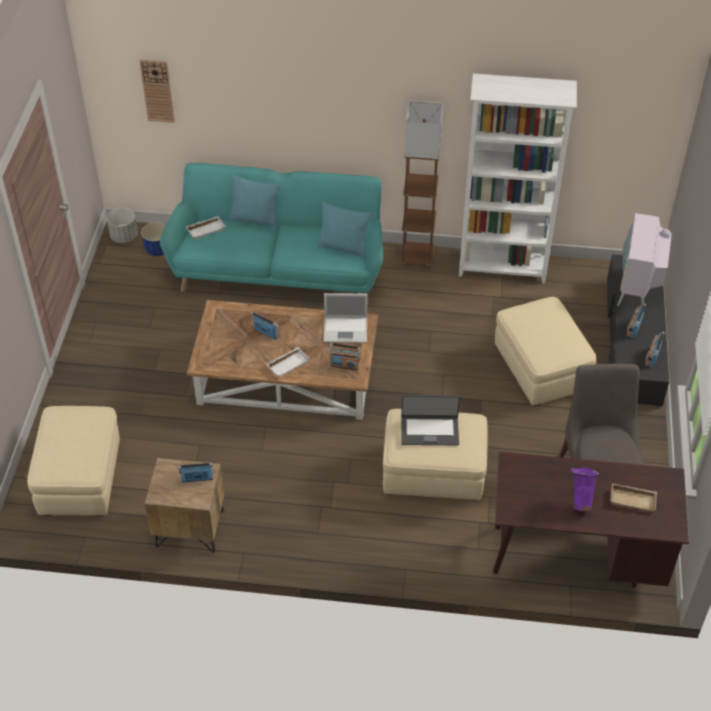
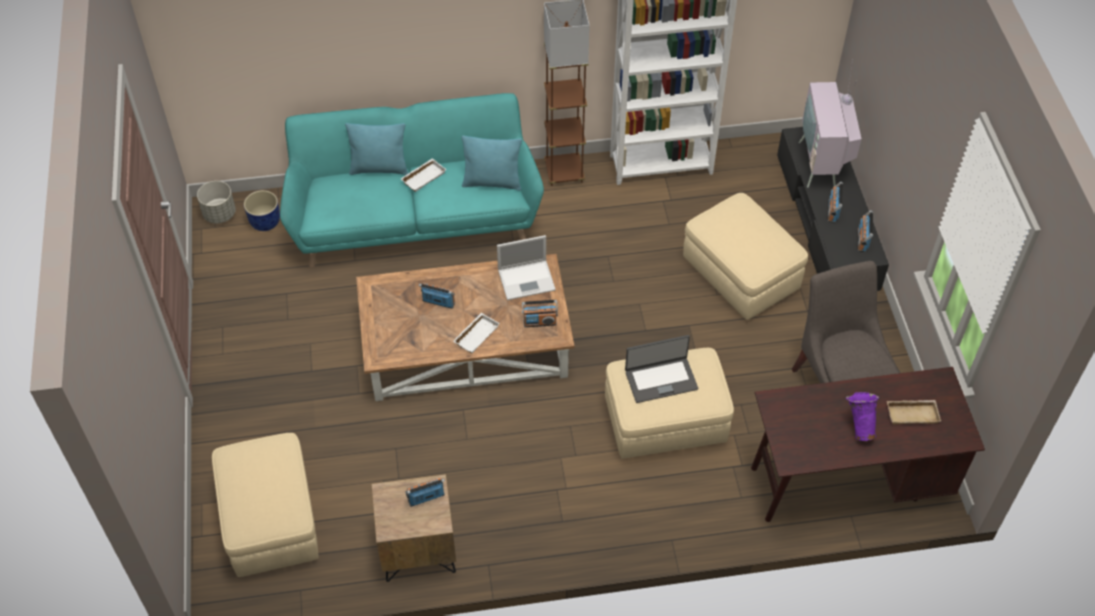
camera: 15 degrees left, 5 degrees up
(157, 91) = (243, 42): wall clock -> none
(206, 229) = (327, 191): white tray -> white tray (423, 177)

